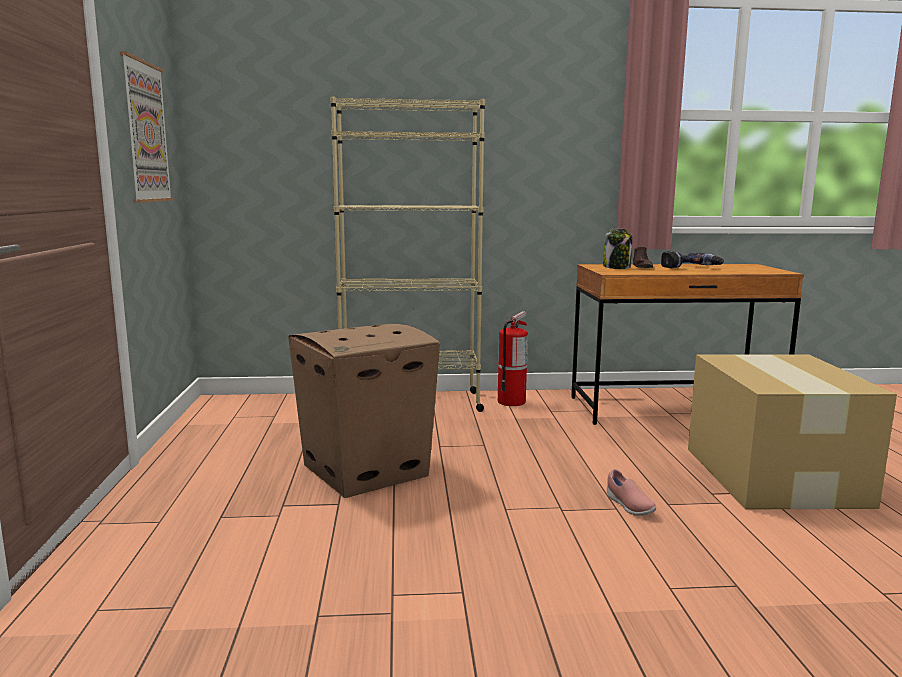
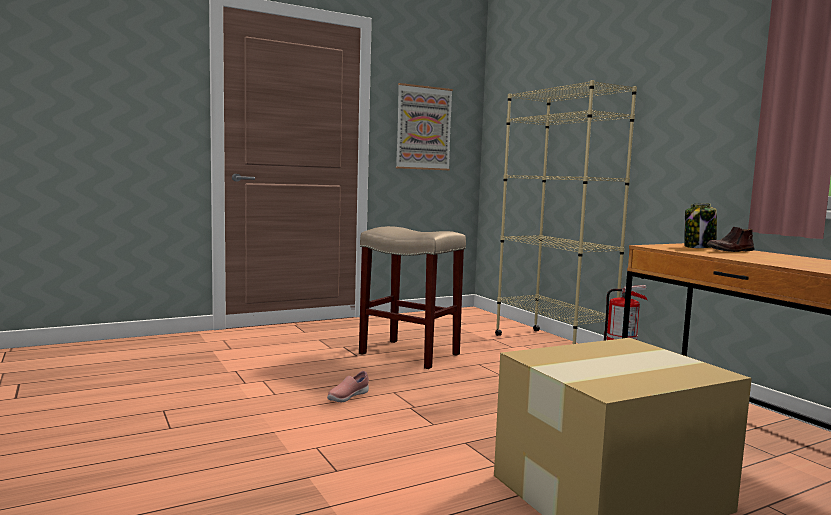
camera: 65 degrees right, 5 degrees down
(367, 470) = (411, 354): cardboard box -> beige stool
(628, 506) = (443, 428): pink shoe -> pink shoe (347, 397)
(690, 268) = (775, 258): power drill -> none

